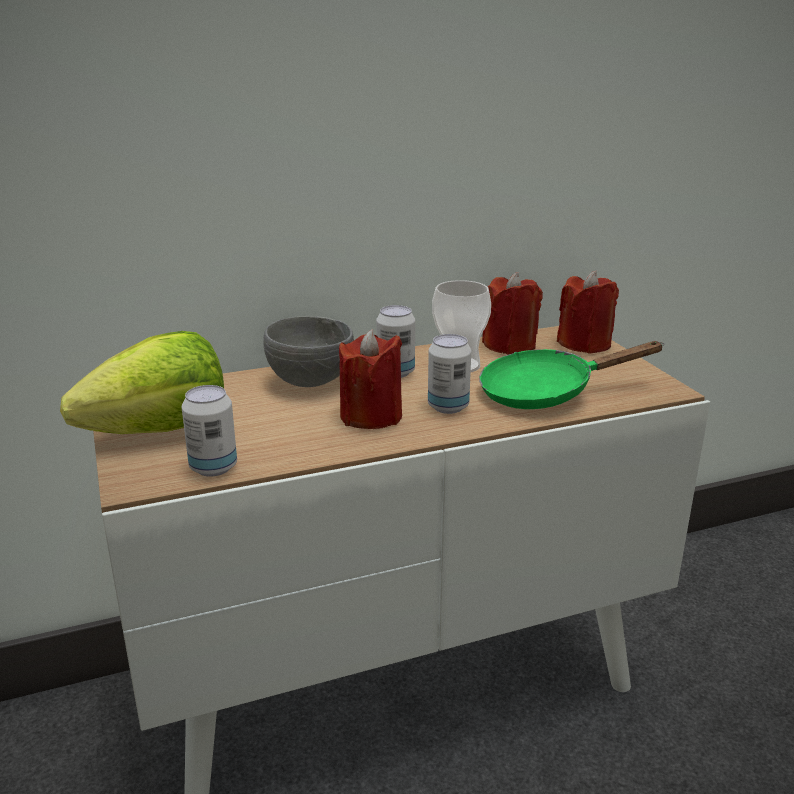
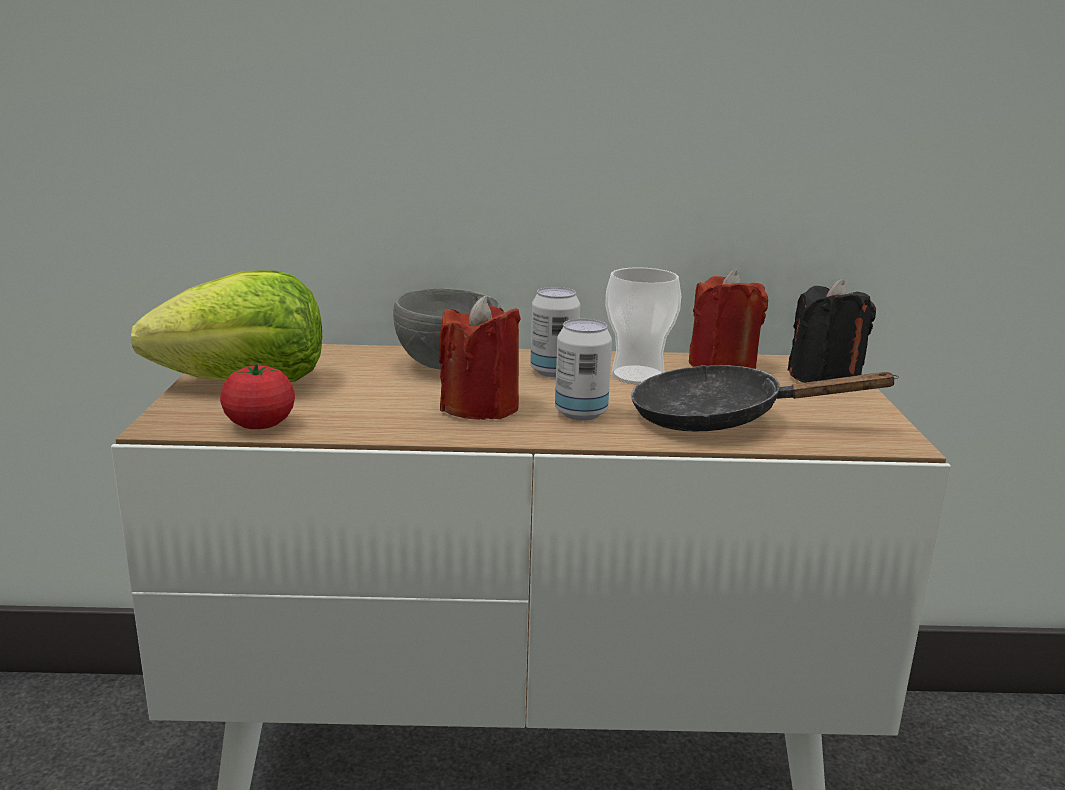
camera: 20 degrees right, 5 degrees down
(213, 467) = (260, 424): can -> tomato
(546, 393) = (721, 419): green frying pan -> black frying pan
(584, 344) = (824, 378): red candle -> black candle

